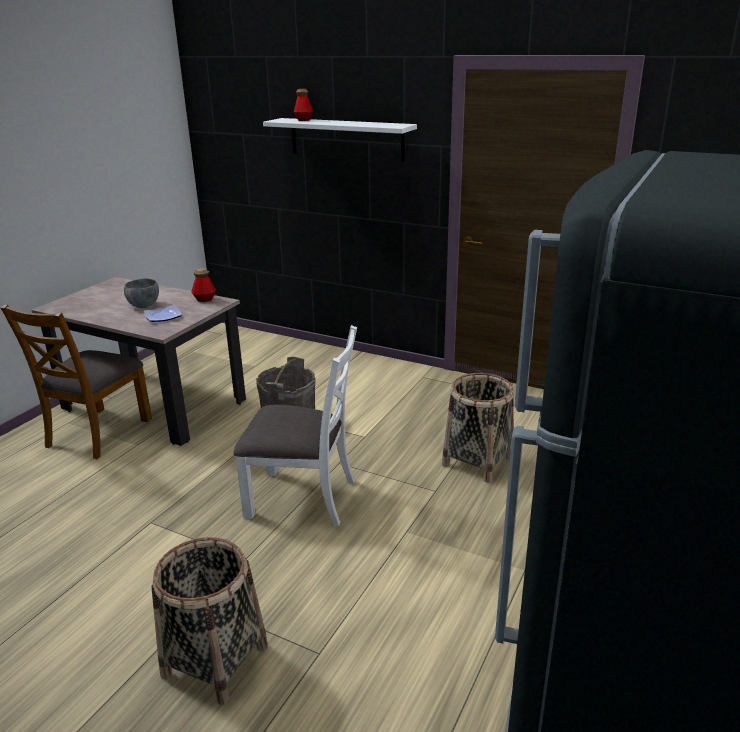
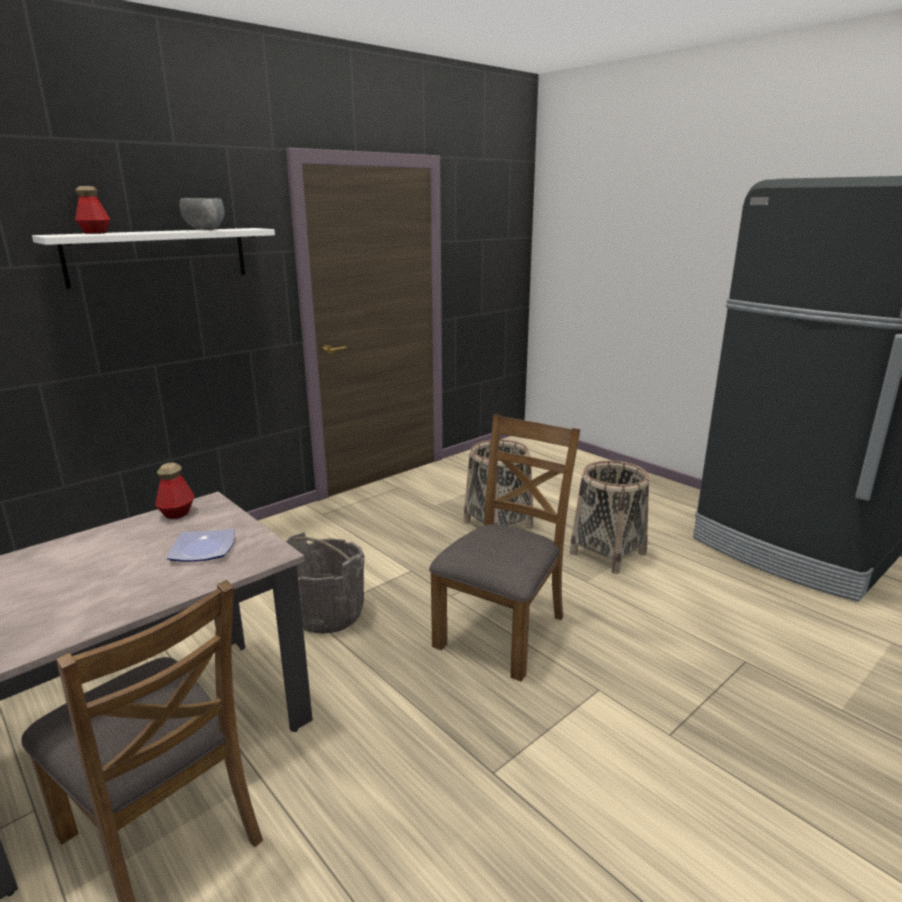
camera: 70 degrees left, 5 degrees down
(143, 305) = (120, 565): grey bowl -> grey bowl (204, 230)
(215, 660) = (759, 733): basket -> basket (607, 553)
(303, 497) = (502, 630): white chair -> brown chair

